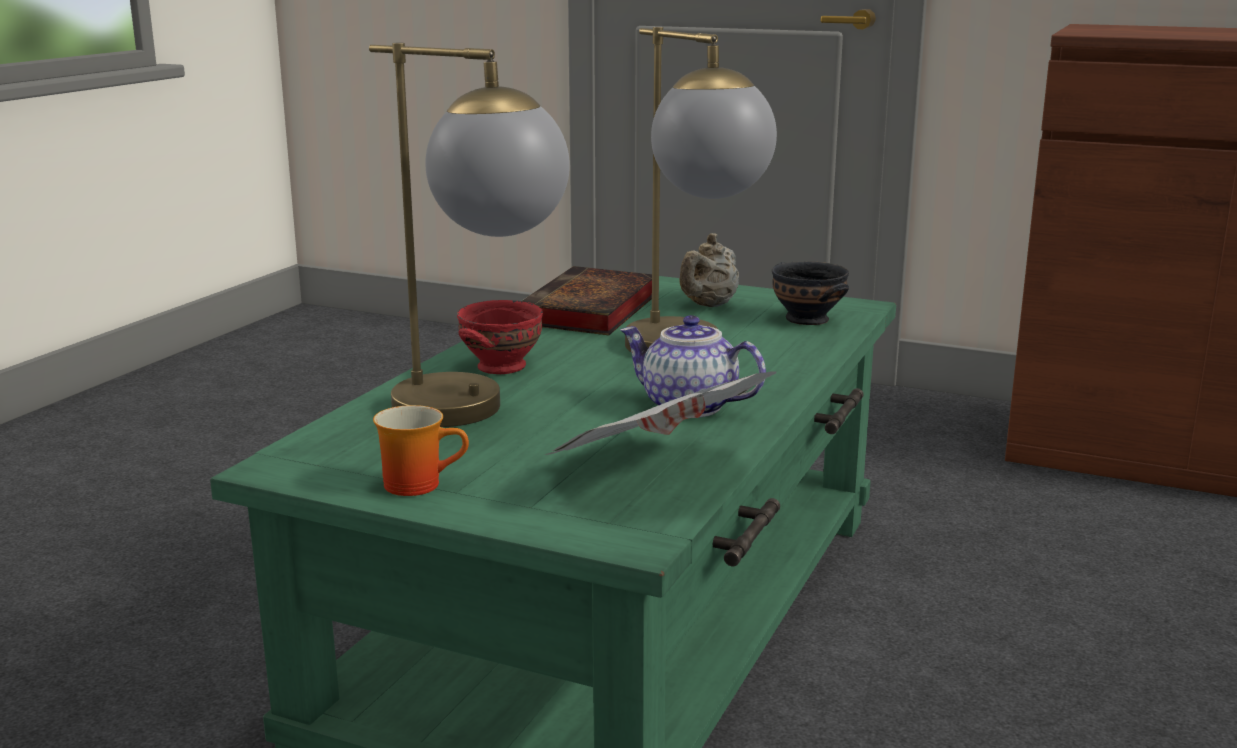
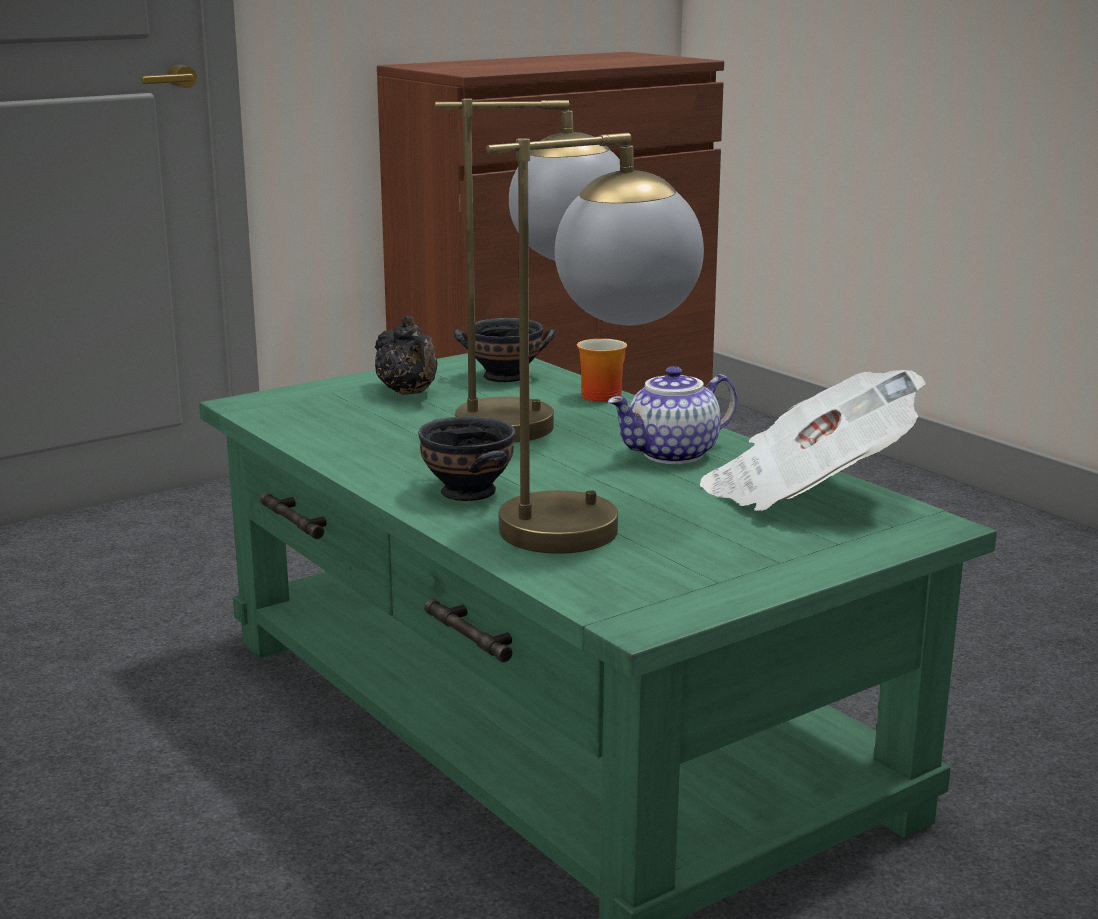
camera: 60 degrees left, 0 degrees up
(419, 483) = (748, 571): mug -> mug (601, 394)
(499, 367) = (467, 492): red bowl -> black bowl
(589, 312) = (350, 432): book -> none
(708, 305) = (409, 393): beige teapot -> black teapot

